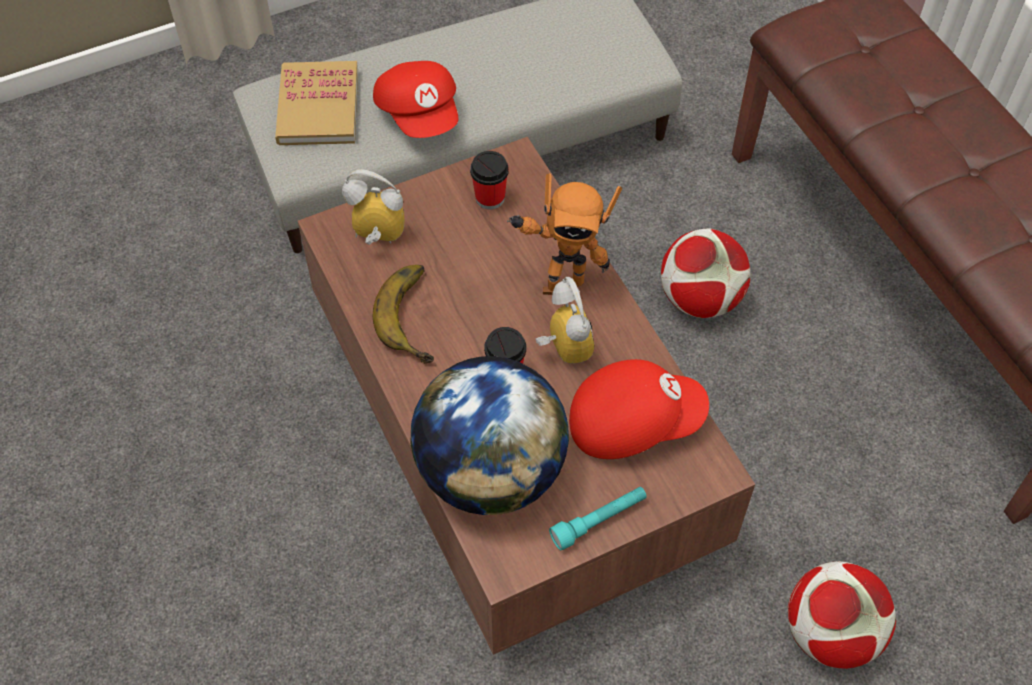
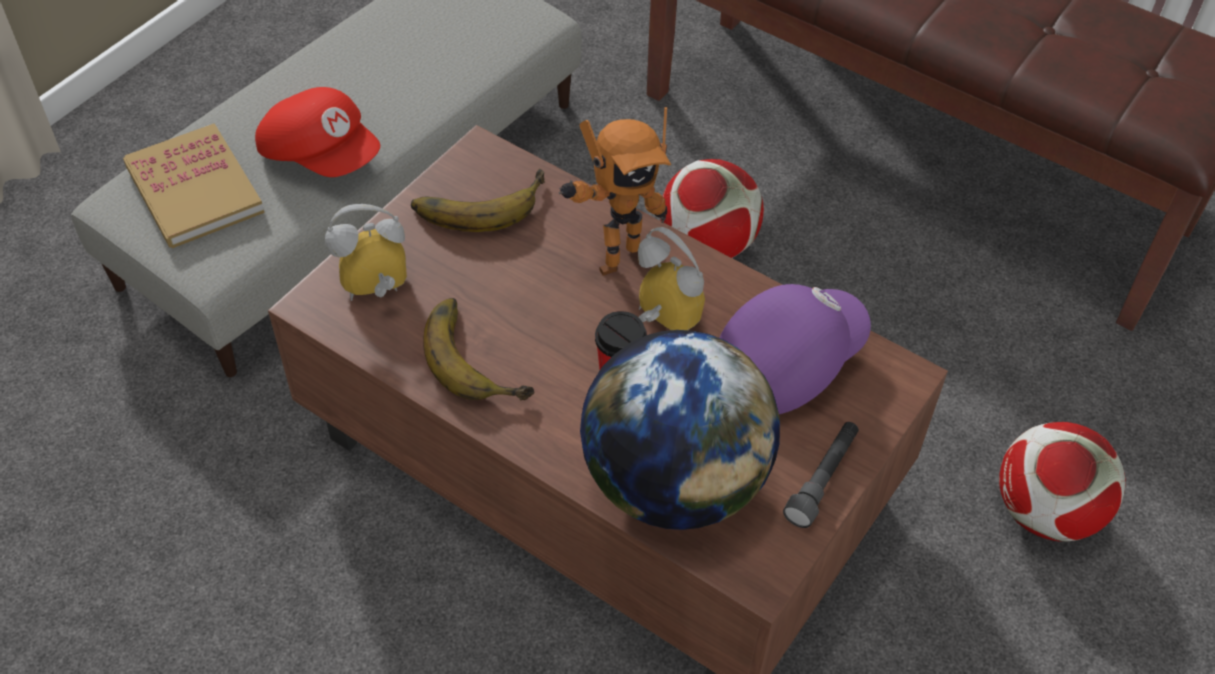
camera: 30 degrees left, 5 degrees down
(490, 198) = (478, 201): cup -> banana
(599, 521) = (822, 479): turquoise flashlight -> grey flashlight
(633, 421) = (786, 363): red cap -> purple cap

